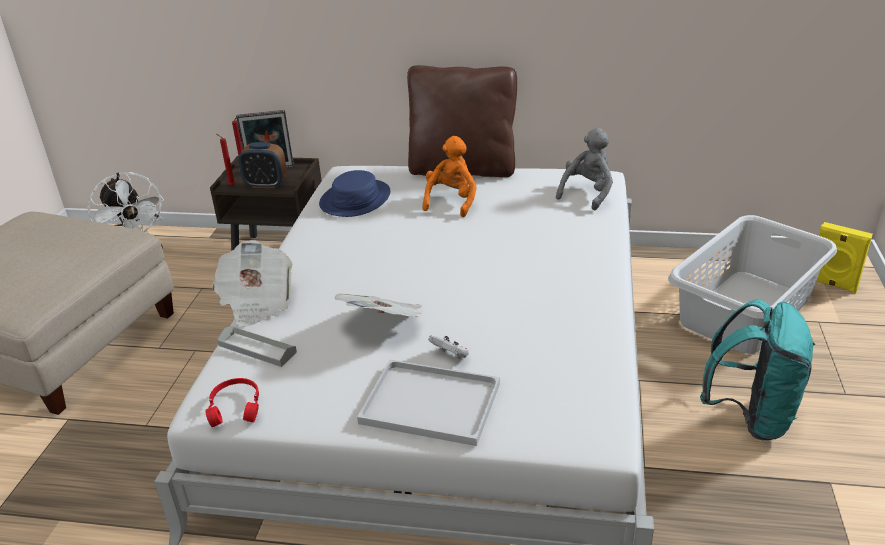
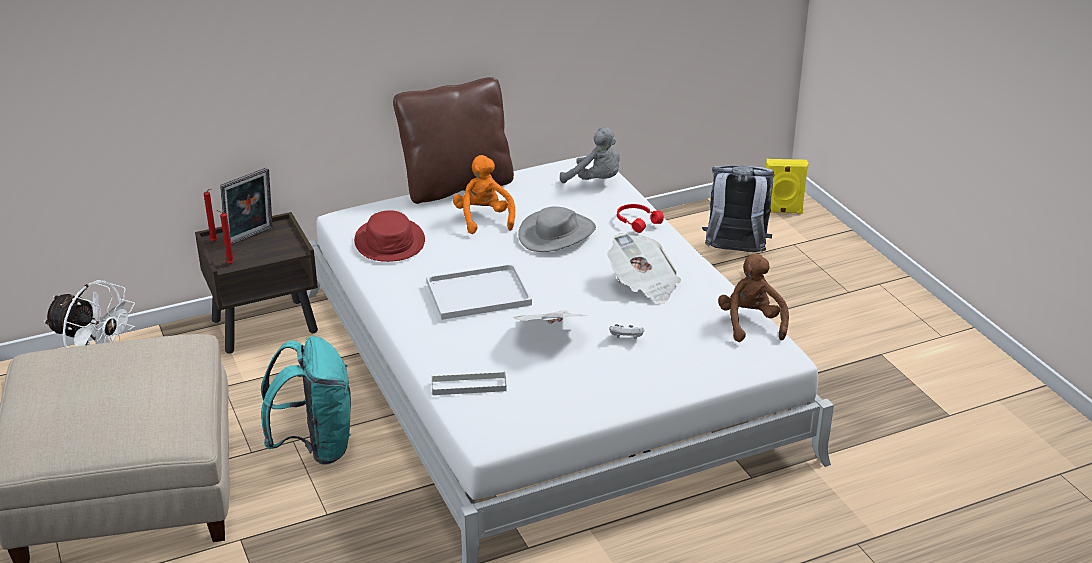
camera: 35 degrees left, 0 degrees up
(236, 407) = (509, 429): red headphones -> red headphones (637, 221)
(256, 302) = (418, 353): newspaper -> newspaper (643, 285)
(266, 184) = (266, 253): alarm clock -> none
(355, 199) = (390, 241): blue hat -> red hat
(433, 403) = (650, 373): white tray -> white tray (480, 292)
(498, 231) = (557, 234): none -> grey hat
(587, 193) = (595, 181): grey plush toy -> grey plush toy turned 120 degrees clockwise
(602, 387) = (751, 323): none -> brown plush toy
(743, 310) = (735, 252): grey laundry basket -> grey backpack
(751, 416) = (801, 329): turquoise backpack -> turquoise backpack (315, 447)

